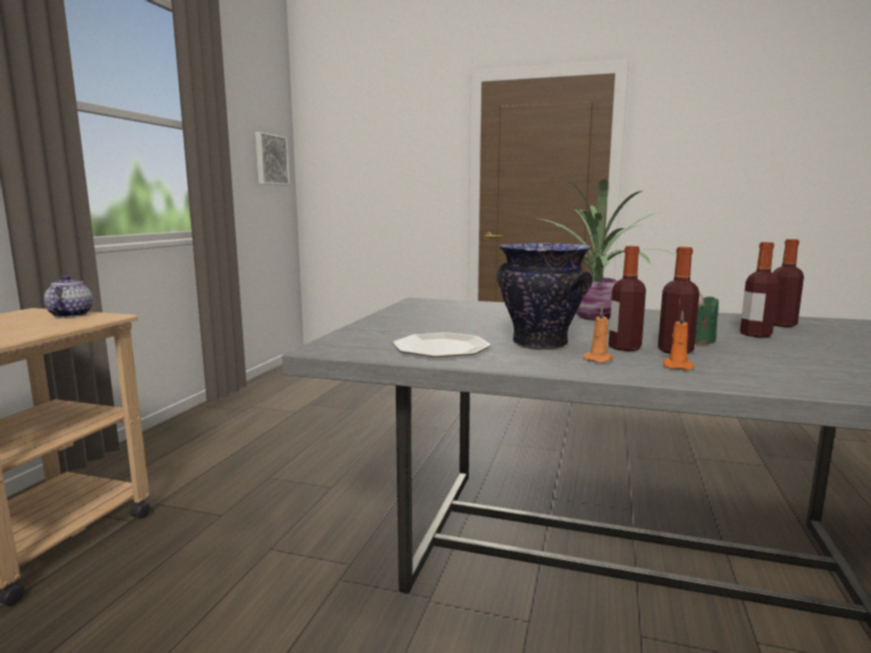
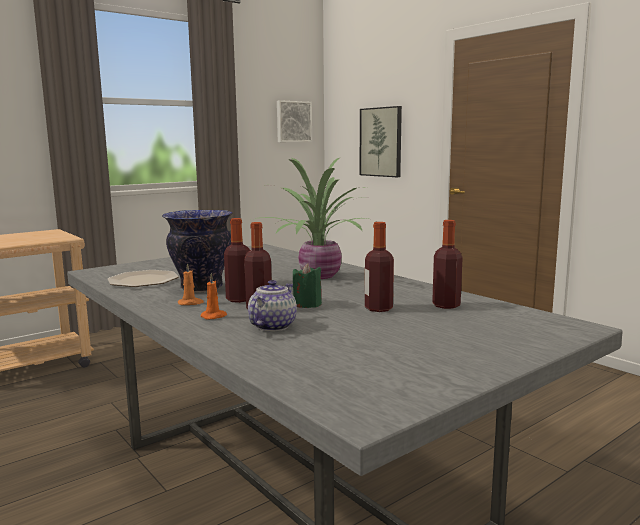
camera: 35 degrees right, 0 degrees up
(70, 315) = (57, 235): teapot -> teapot (273, 326)
(386, 186) = (381, 142): none -> picture

